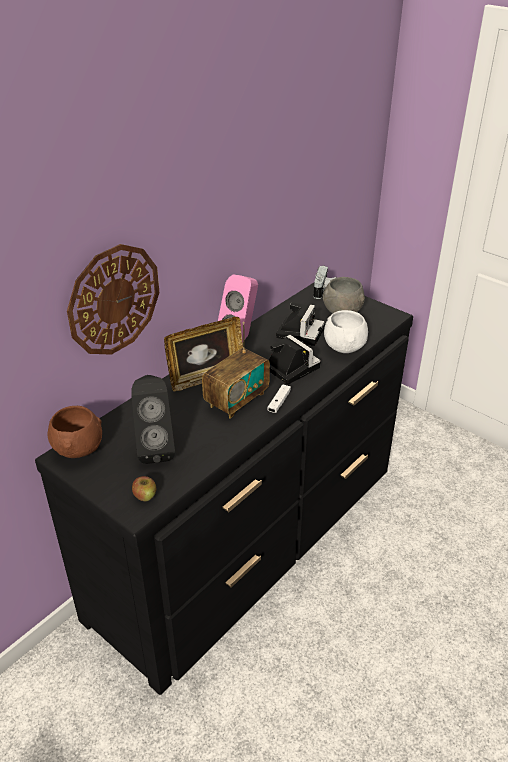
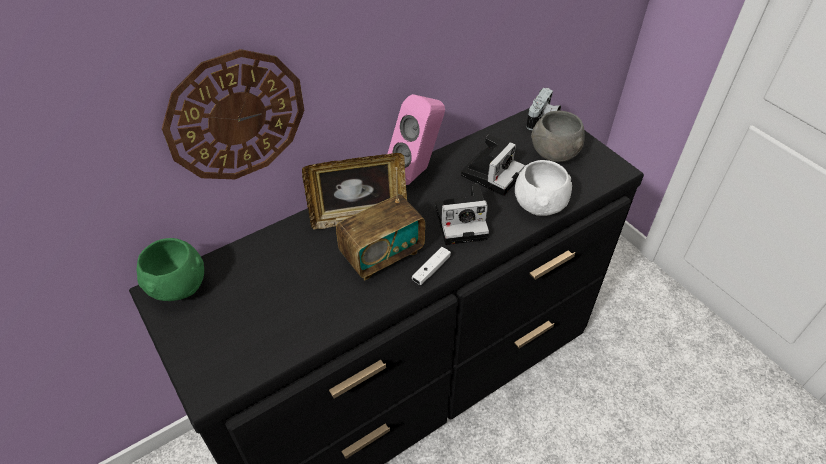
camera: 15 degrees right, 10 degrees up
(78, 451) = (178, 289): brown bowl -> green bowl
(145, 496) = (225, 370): apple -> none
(155, 448) = (263, 304): black speaker -> none
(290, 367) = (463, 221): camera -> camera turned 105 degrees clockwise

